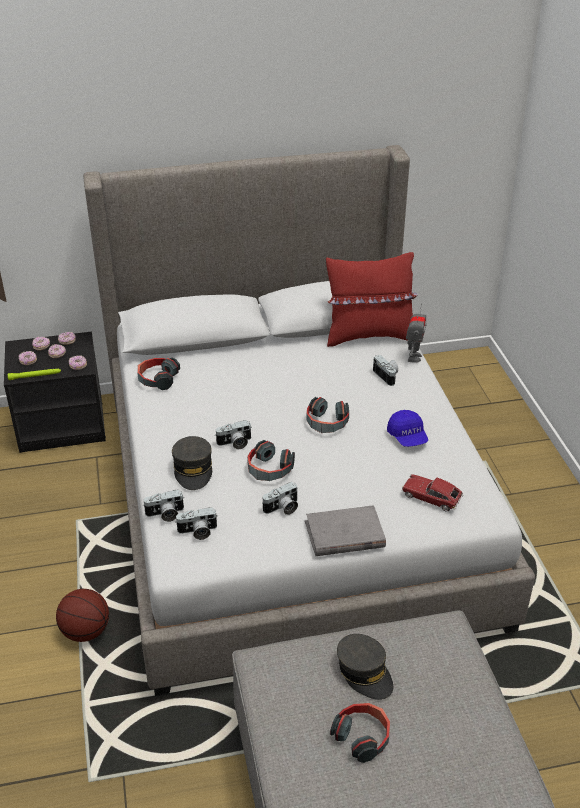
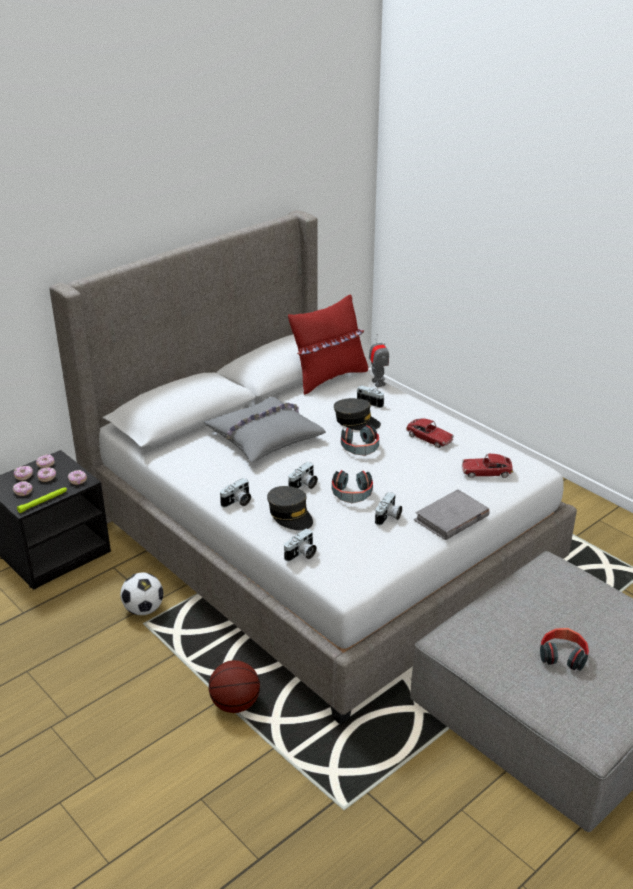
camera: 30 degrees left, 5 degrees down
(87, 507) = (144, 609): none -> football
(157, 379) = (186, 461): headphones -> none
(198, 532) = (342, 556): camera -> camera (237, 502)
(248, 379) = (264, 437): none -> grey pillow
(364, 672) = (525, 615): grey cap -> grey cap (356, 421)
(407, 437) = (429, 438): blue cap -> toy car

